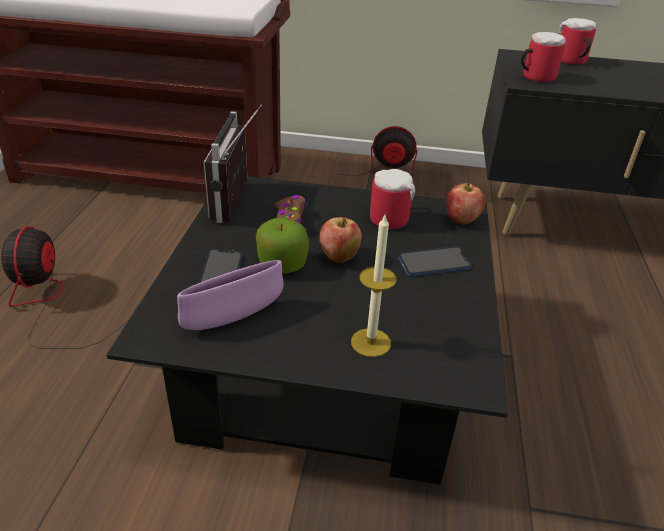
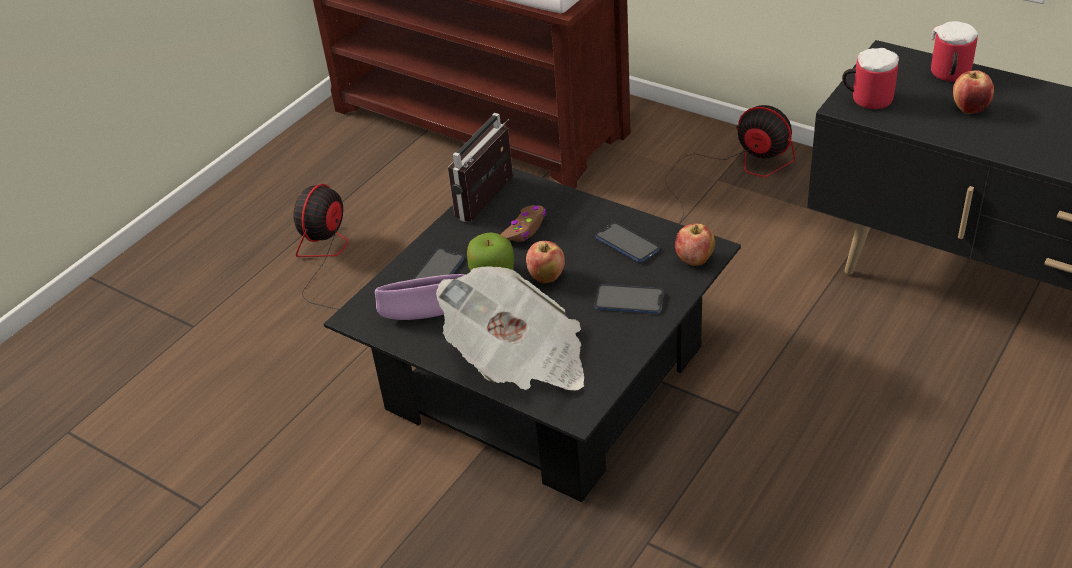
camera: 30 degrees right, 5 degrees up
(370, 342) = (519, 360): candle -> newspaper
(392, 217) = (627, 244): mug -> phone
(610, 77) = (970, 109): none -> apple

